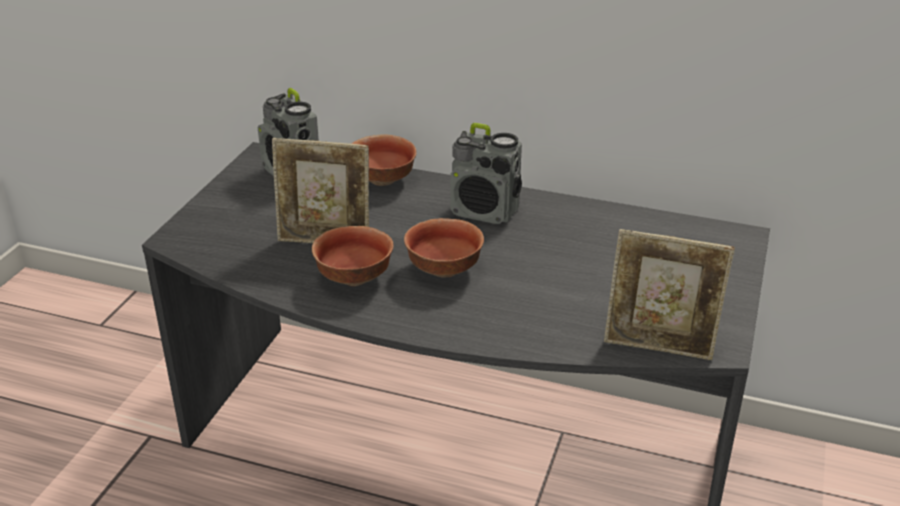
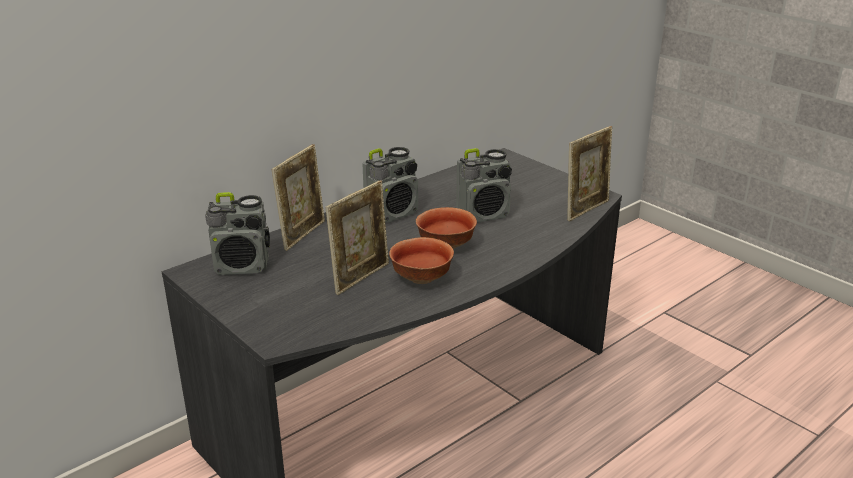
camera: 60 degrees left, 5 degrees down
(384, 179) = (303, 234): bowl -> picture frame
(549, 272) = (484, 215): none -> radio

